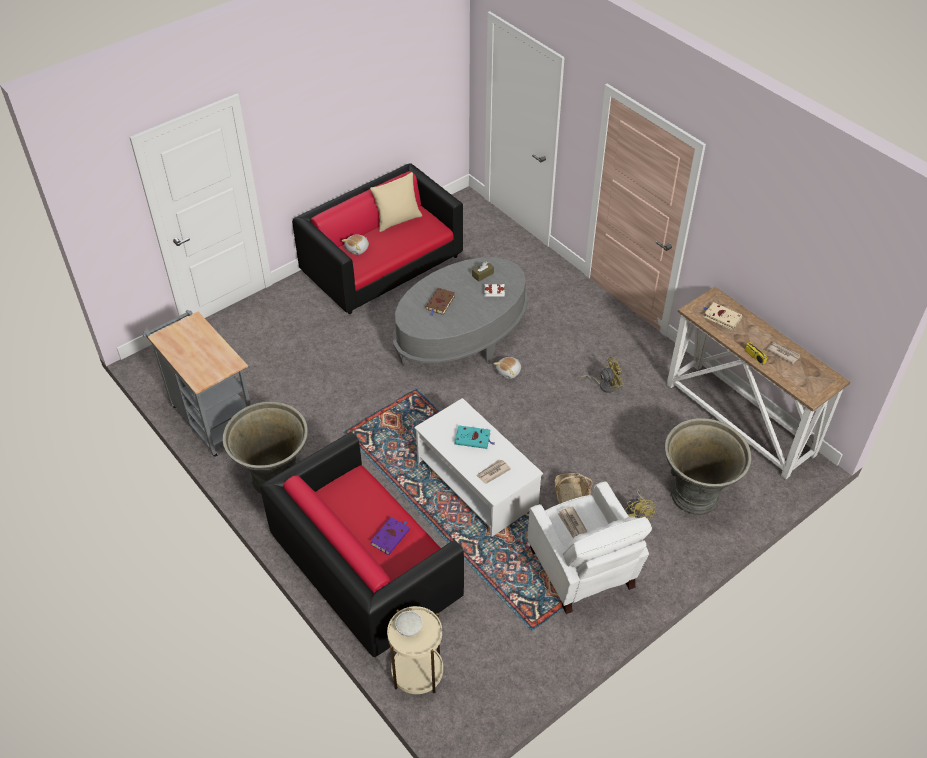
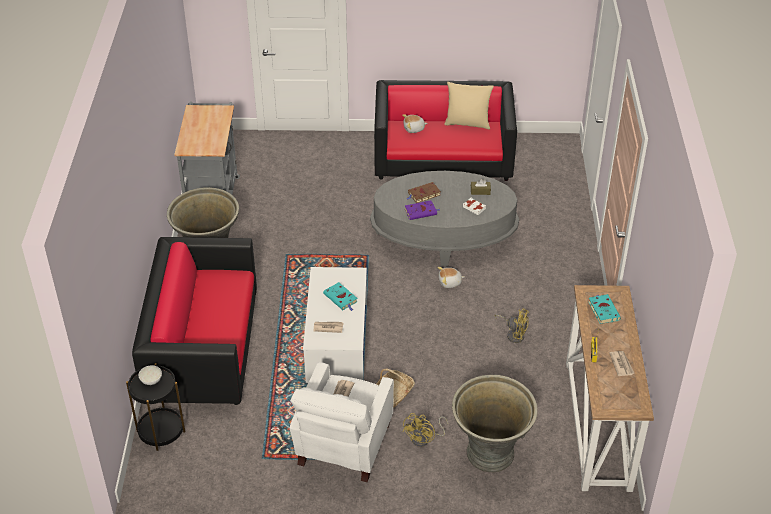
camera: 40 degrees right, 5 degrees down
(390, 536) = (215, 325): purple book -> purple book (421, 212)
(417, 672) = (161, 431): beige side table -> black side table
(721, 317) = (603, 310): beige book -> turquoise book

